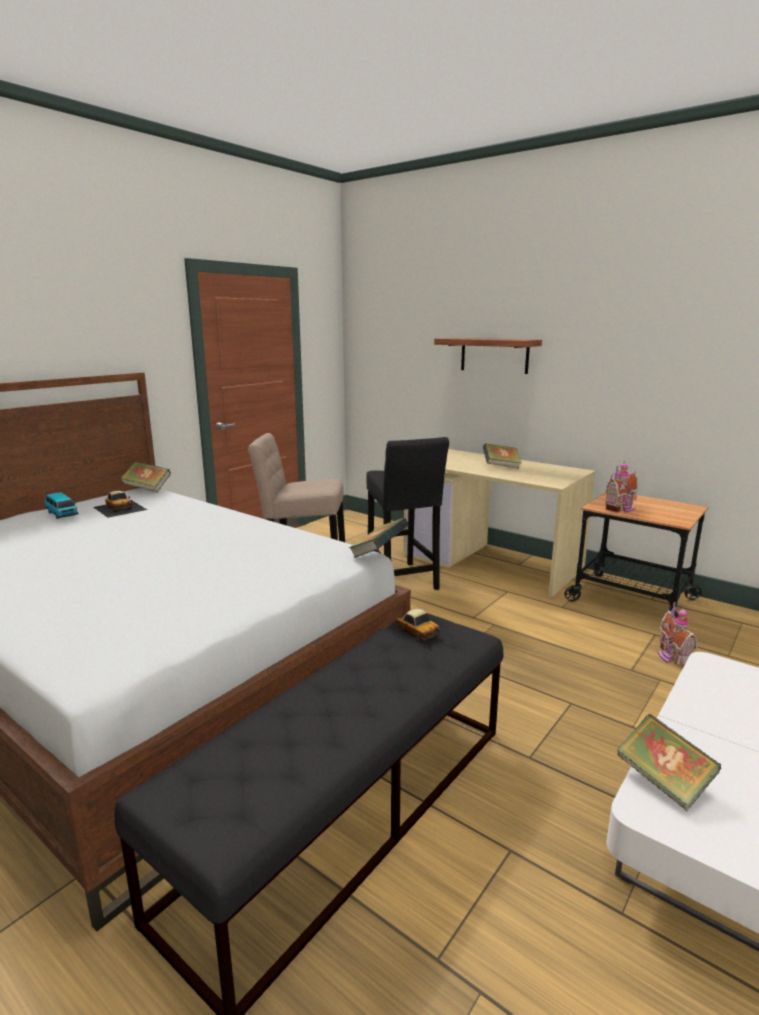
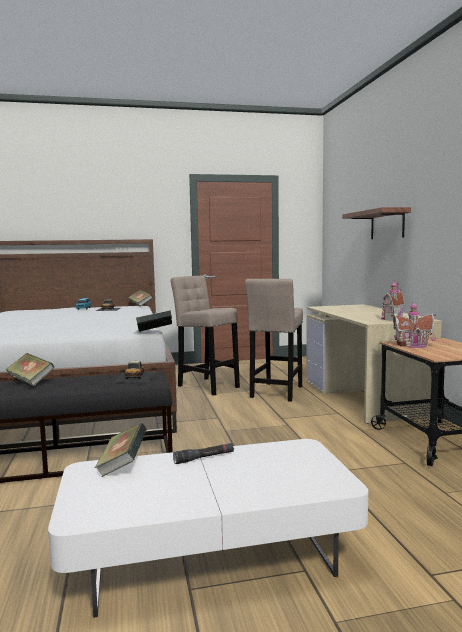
camera: 40 degrees right, 10 degrees down
(402, 581) = (276, 393): black stool -> beige stool
(501, 467) = (366, 313): book -> book (31, 381)
(671, 656) = (386, 476): toy house -> toy house (390, 319)
(691, 724) = (204, 458): none -> black flashlight

